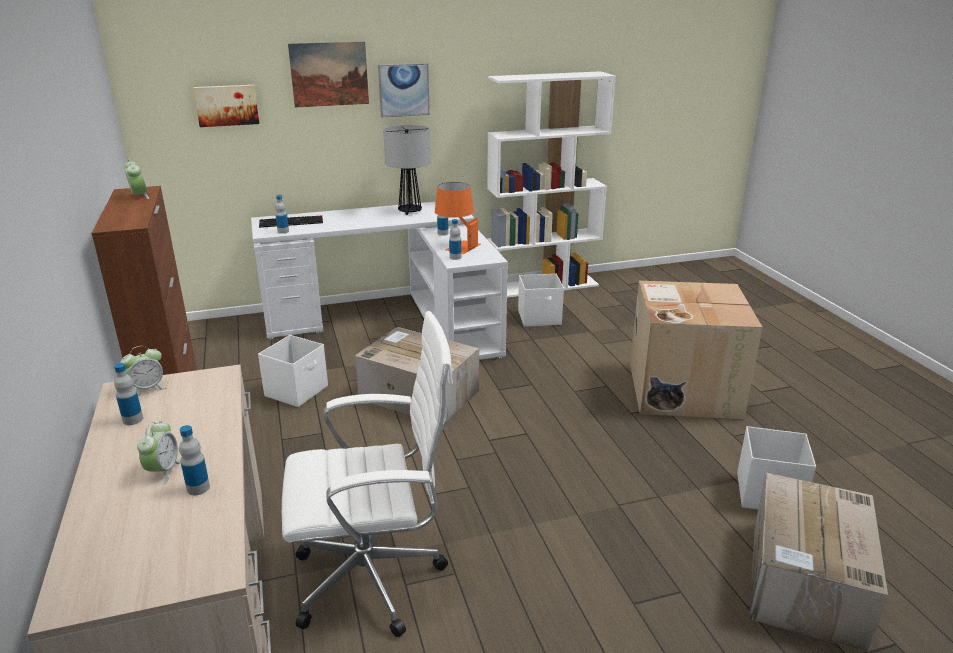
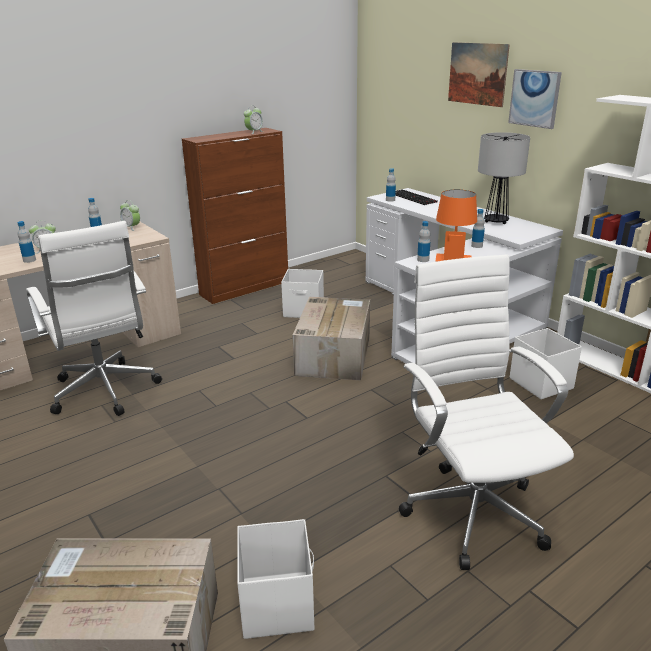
camera: 70 degrees right, 0 degrees up
(227, 105) = (409, 91): picture -> none
(681, 389) = (471, 509): cardboard box -> white office chair

